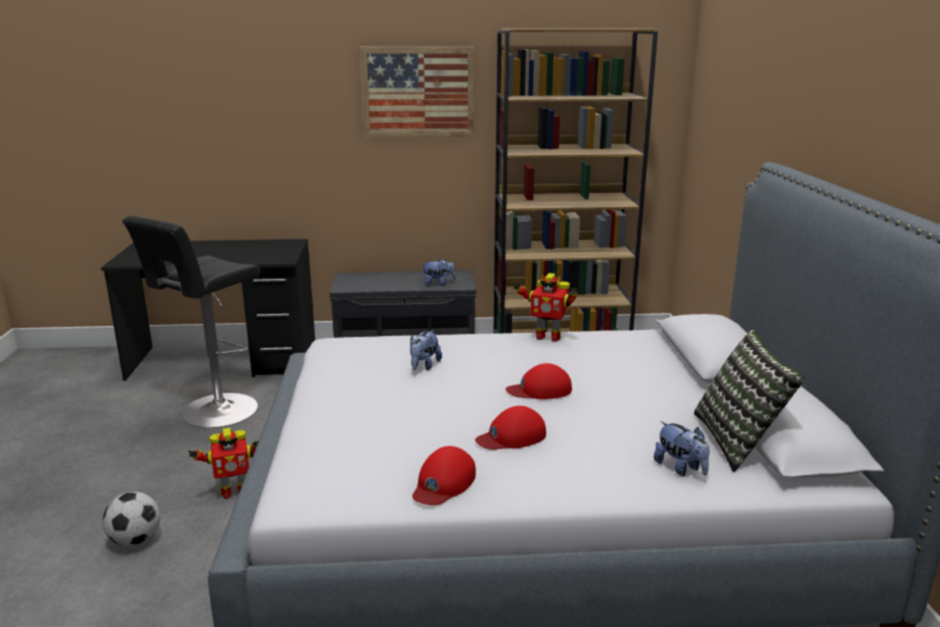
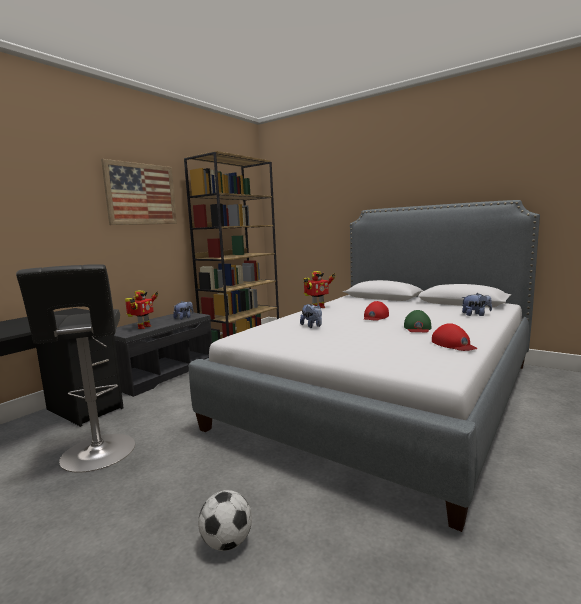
camera: 50 degrees left, 10 degrees down
(233, 492) = (226, 474): toy robot -> toy robot (143, 327)
(511, 437) = (417, 328): red cap -> green cap
(739, 440) = (460, 306): pillow -> none

